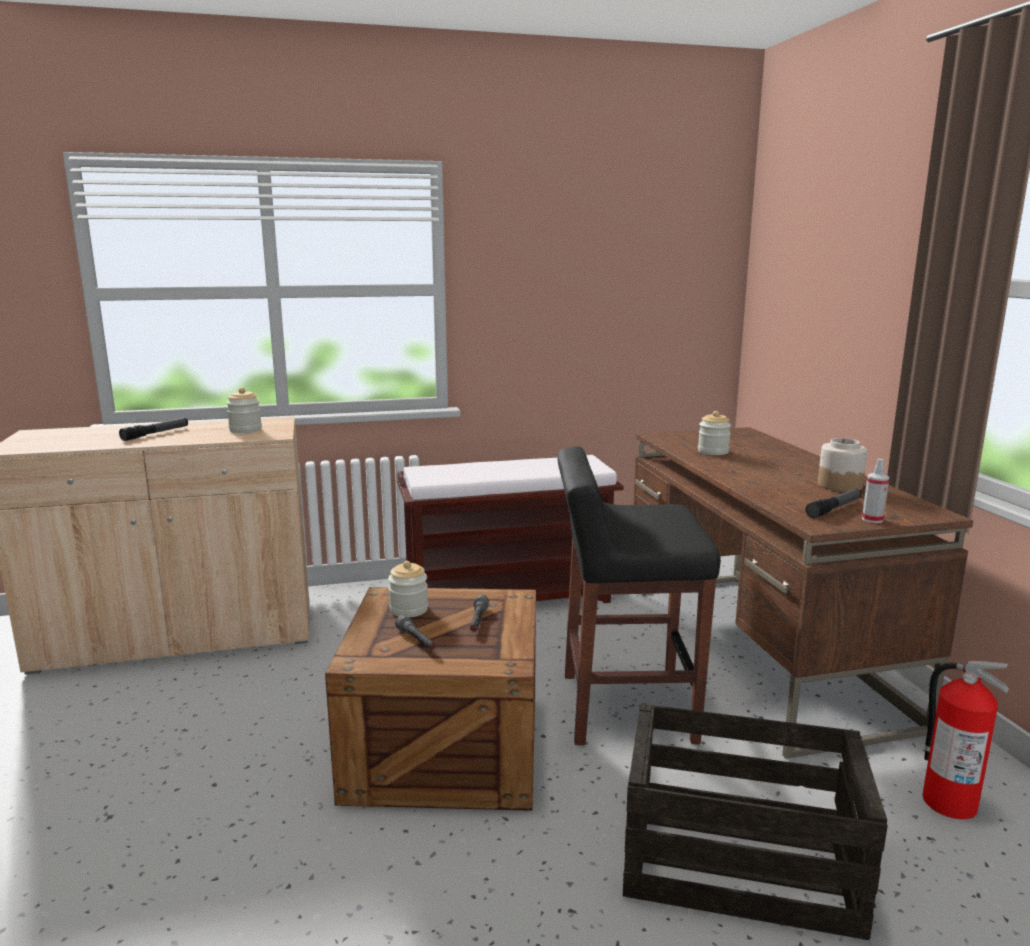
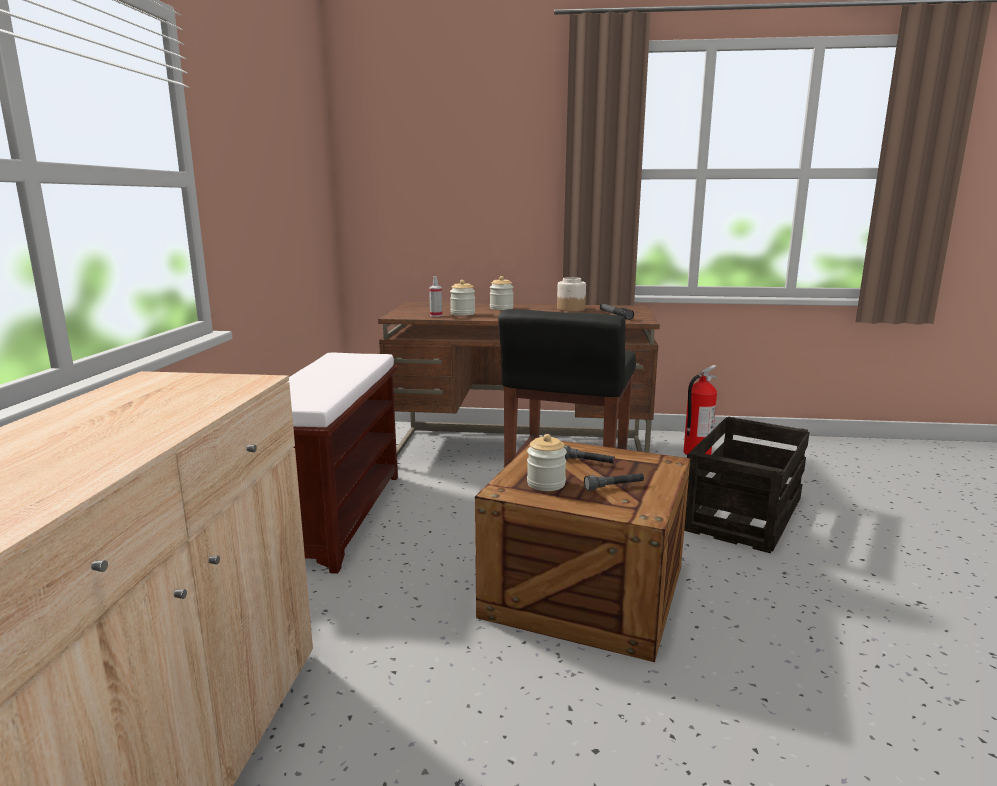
camera: 70 degrees left, 0 degrees up
(156, 434) = (78, 438): flashlight -> none
(245, 430) = (180, 391): jar -> jar (501, 308)
(872, 519) = (639, 314): spray bottle -> spray bottle (436, 315)

